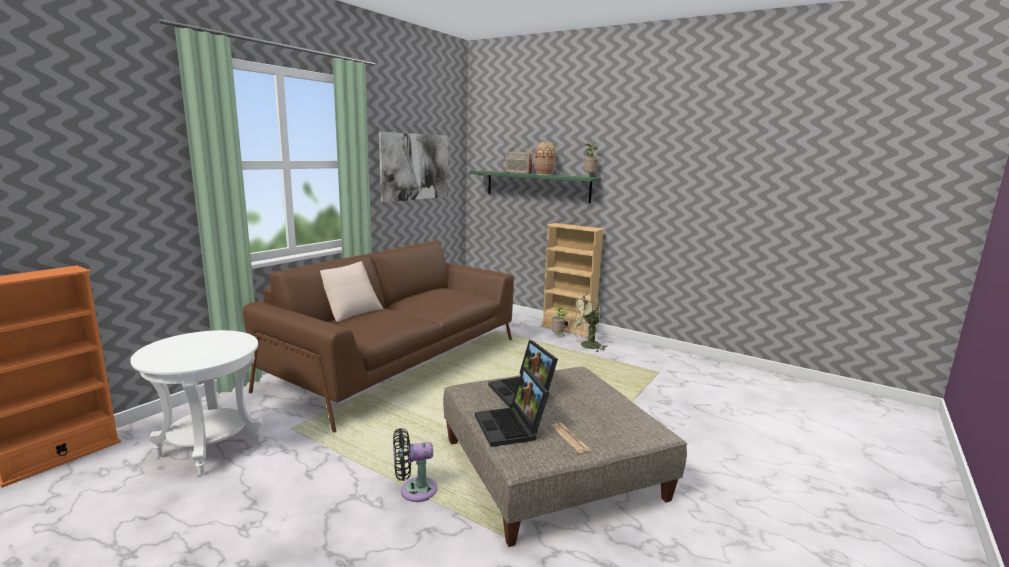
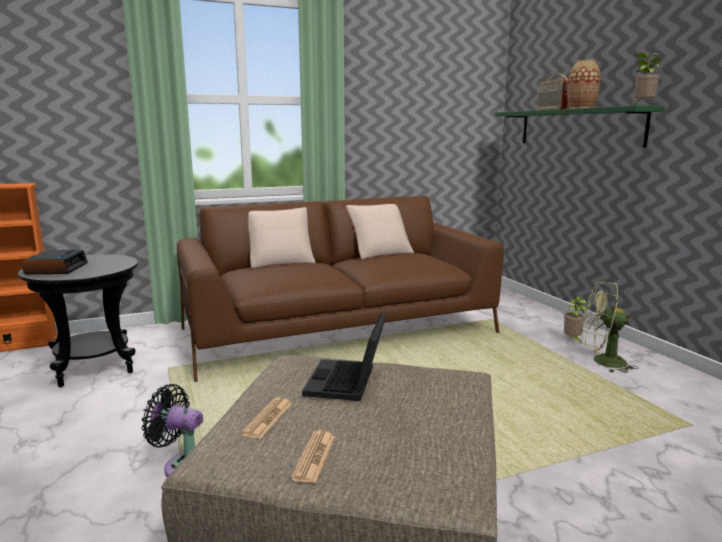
camera: 35 degrees right, 0 degrees up
(177, 356) = (56, 268): none -> alarm clock
(210, 449) = (94, 368): white side table -> black side table
(415, 166) = (419, 107): picture -> none
(417, 292) = (380, 253): none -> beige pillow
(511, 427) = (268, 418): laptop -> newspaper
(568, 329) = (598, 335): beige bookcase -> none

